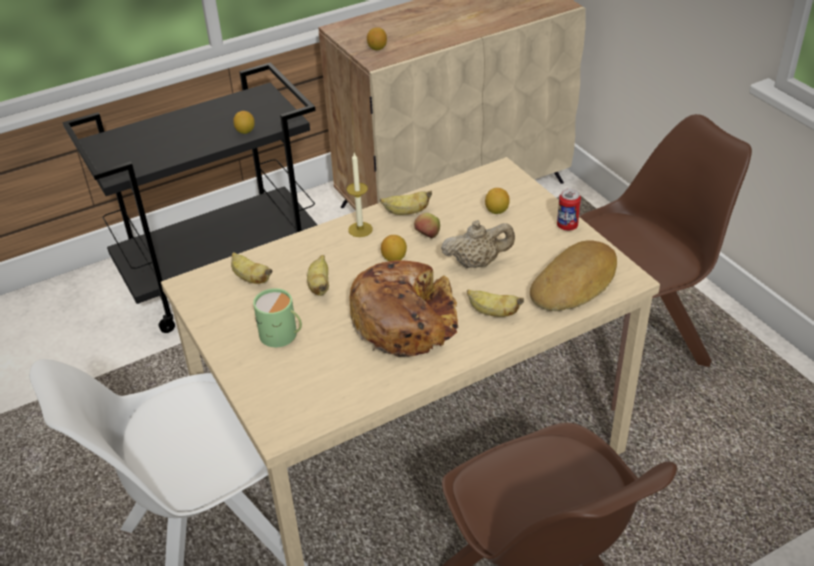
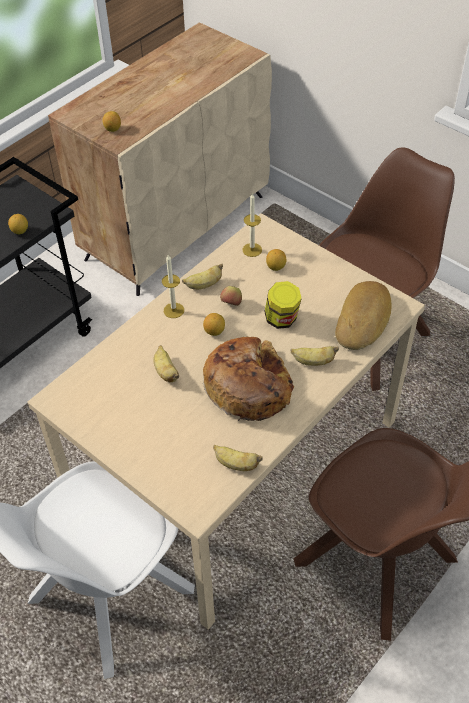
camera: 20 degrees left, 10 degrees up
(250, 278) = (104, 379): banana -> banana (236, 464)
(282, 335) = (157, 425): green mug -> none
(477, 263) = (282, 319): beige teapot -> jar
(478, 189) = (252, 250): none -> candle
(567, 226) = (336, 269): can -> none

